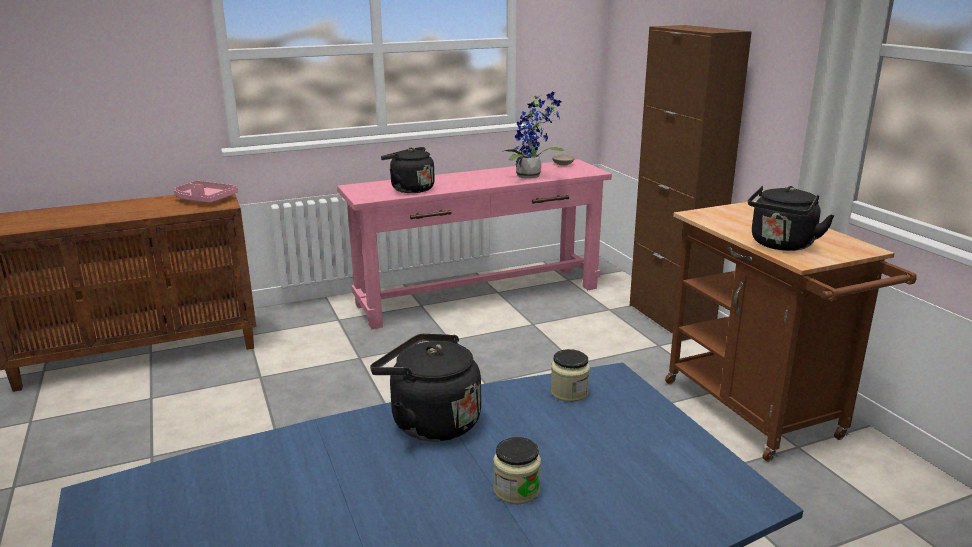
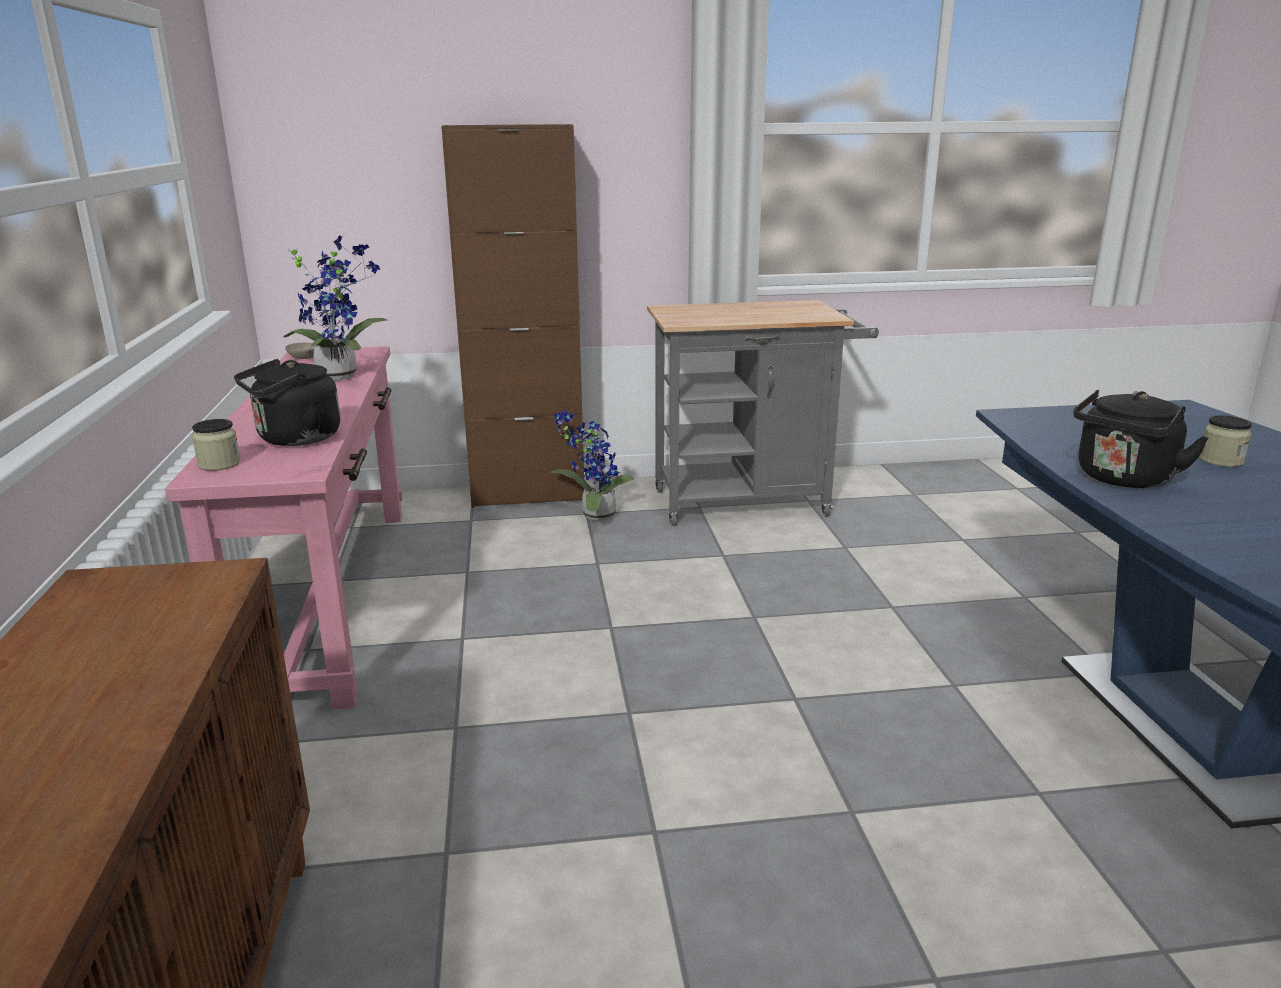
camera: 75 degrees left, 0 degrees up
(204, 200) = (132, 598): pink tray -> none
(569, 392) = (1043, 430): jar -> jar (219, 464)
(656, 349) = (594, 516): none -> potted plant
(759, 415) = (752, 502): brown cart -> grey cart
(781, 245) = (789, 316): black kettle -> none

